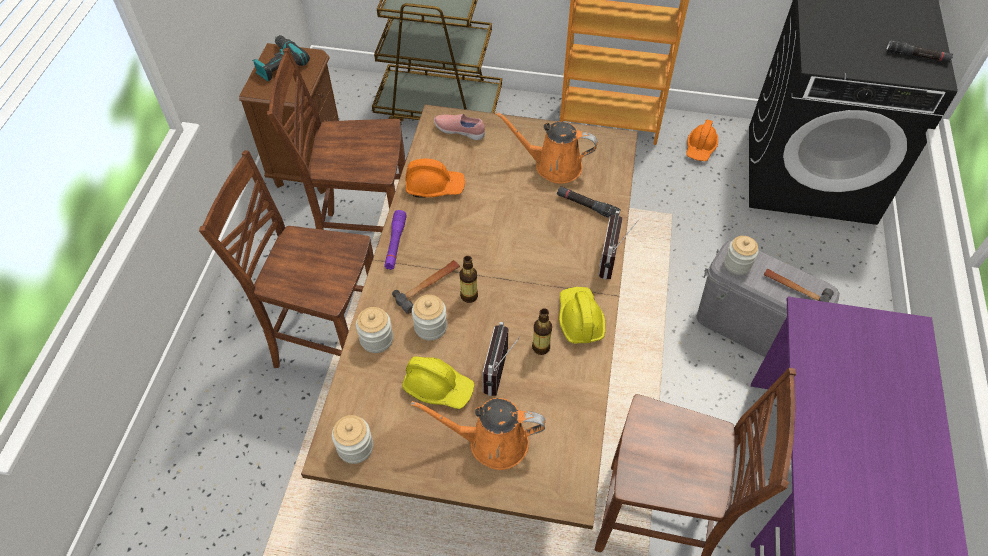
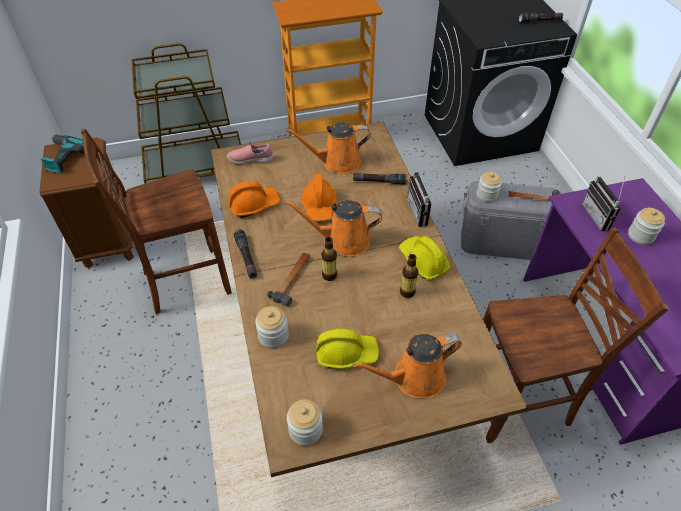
camera: 25 degrees left, 5 degrees down
(328, 346) = (196, 376): brown chair -> none
(395, 244) = (246, 257): purple flashlight -> black flashlight
(430, 327) = (312, 309): jar -> jar (641, 235)
(502, 373) = (390, 322): radio -> radio (600, 216)
(506, 262) = (343, 241): none -> orange watering can
(700, 148) = (401, 138): orange hard hat -> orange hard hat (319, 206)

